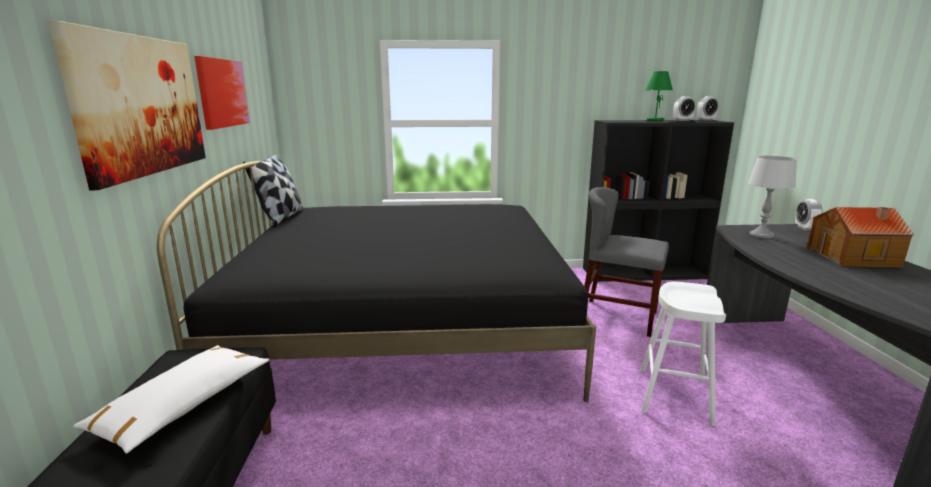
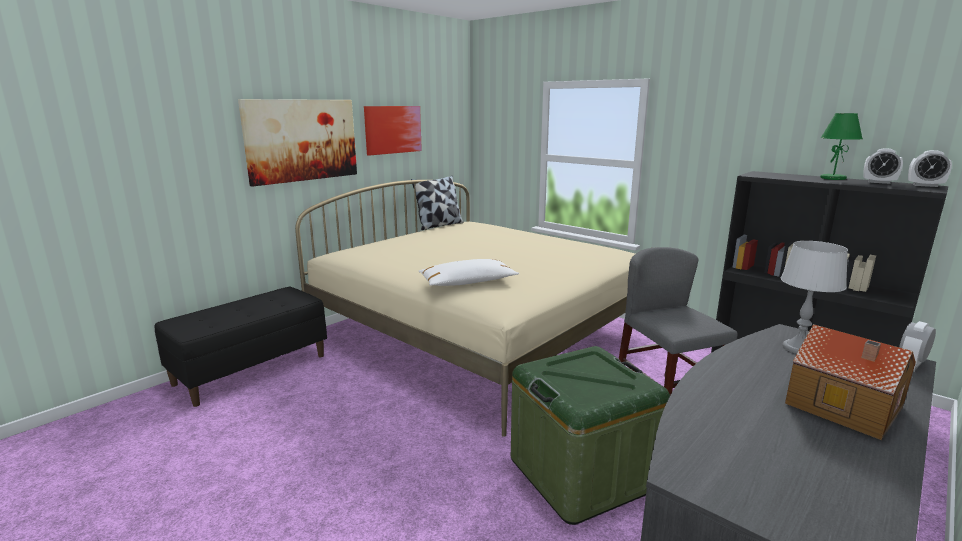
camera: 45 degrees right, 0 degrees up
(183, 405) = (252, 310): white pillow -> white pillow (467, 282)
(404, 323) = (480, 332): black bed -> beige bed
(674, 395) = (581, 473): white stool -> green storage box

